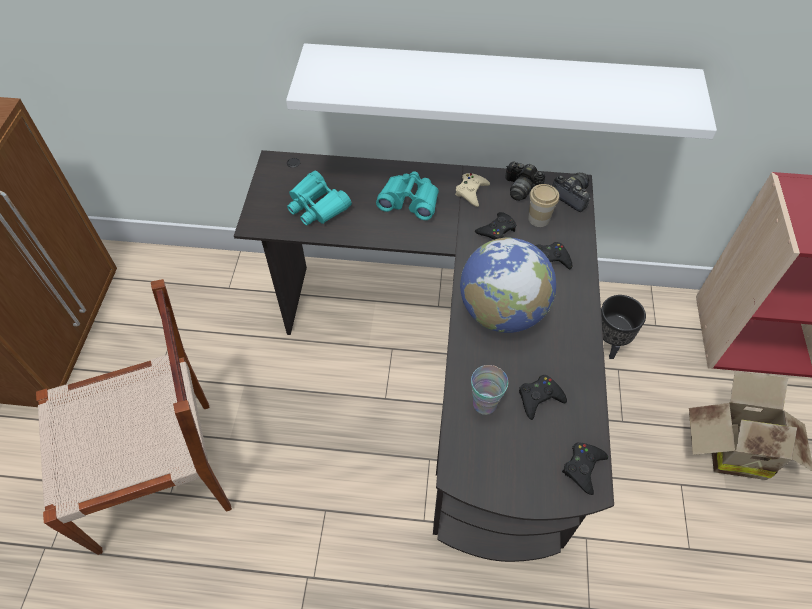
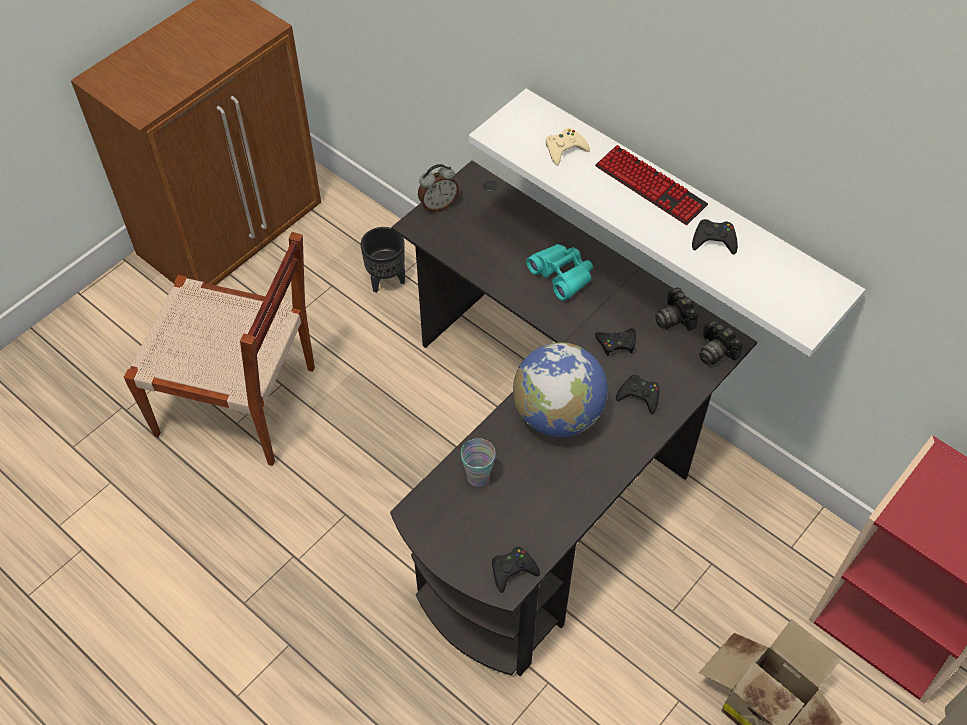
camera: 35 degrees right, 0 degrees up
(261, 197) = (438, 204): none -> alarm clock
(317, 206) = (478, 237): turquoise binoculars -> none
(471, 192) = (625, 296): beige game controller -> beige game controller (564, 149)
(477, 71) = (650, 186): none -> keyboard
(538, 219) = (665, 354): cup -> none
(539, 398) = (526, 499): black game controller -> black game controller (714, 240)
(571, 196) = (716, 351): camera -> camera turned 150 degrees clockwise
(609, 343) = (725, 534): black planter -> black planter (387, 280)

